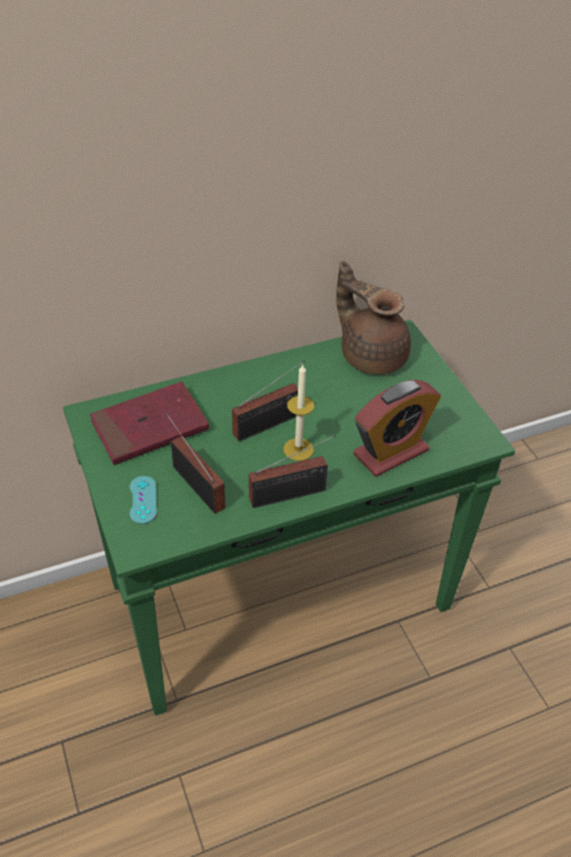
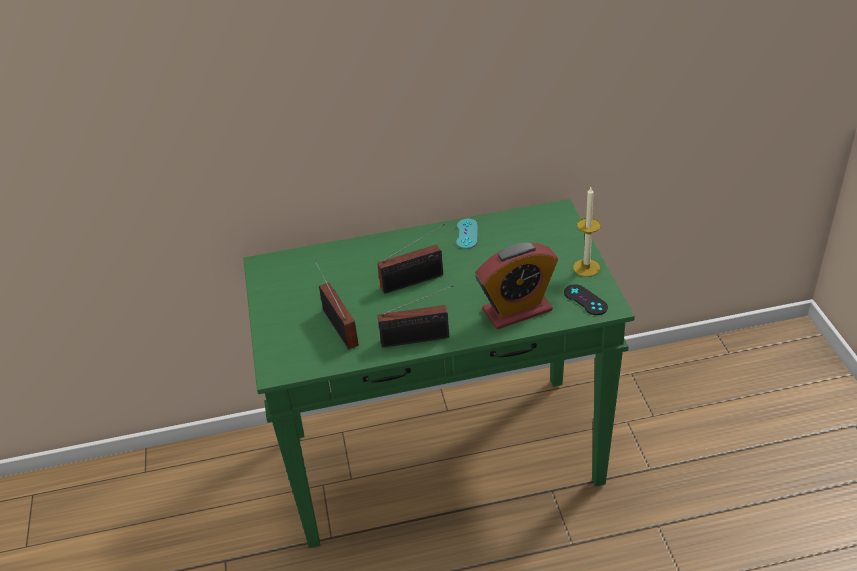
camera: 15 degrees right, 5 degrees down
(143, 500) = (291, 334): turquoise game controller -> turquoise game controller (467, 234)
(150, 427) = (311, 277): red book -> none
(298, 449) = (434, 303): candle -> candle (586, 268)
(371, 355) = (523, 228): brown teapot -> none
(460, 435) = (585, 300): none -> black game controller

